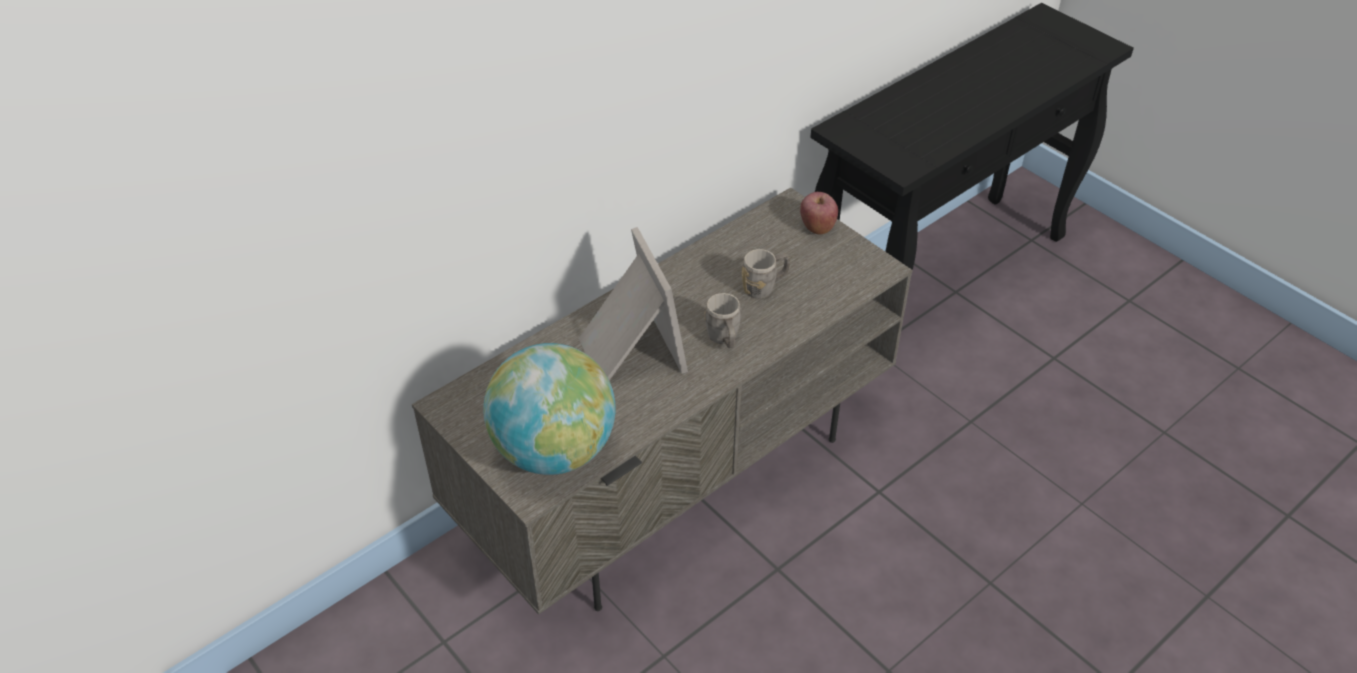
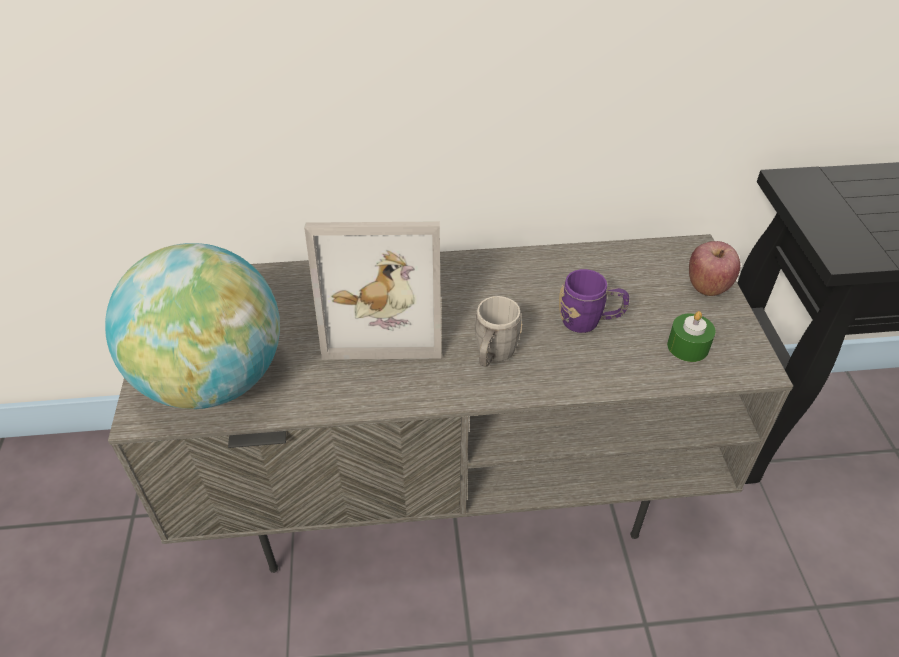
camera: 35 degrees right, 0 degrees up
(628, 351) = (384, 318): picture frame -> picture frame turned 75 degrees clockwise
(764, 287) = (589, 321): grey mug -> purple mug
(836, 274) = (688, 346): none -> green candle

